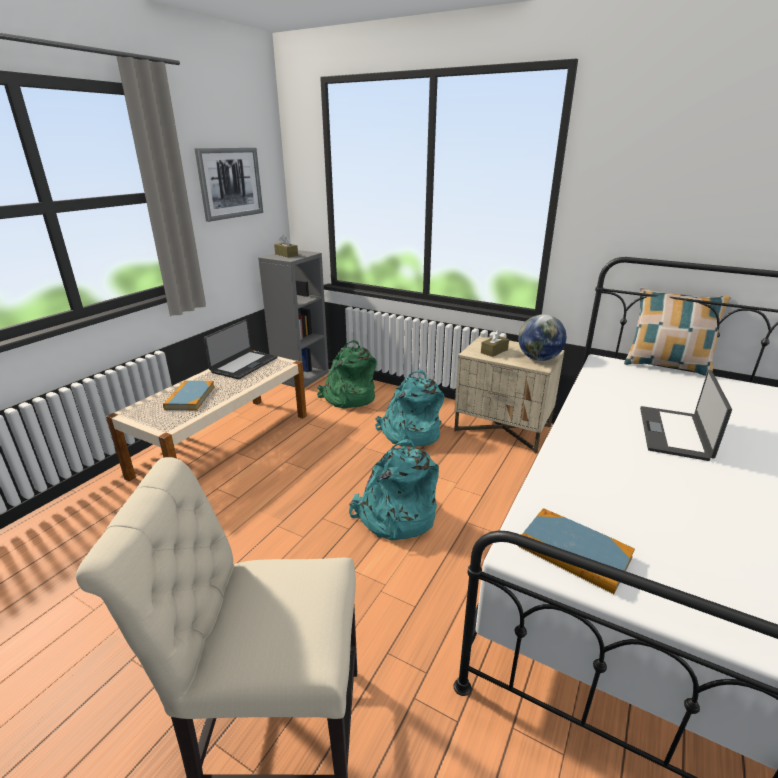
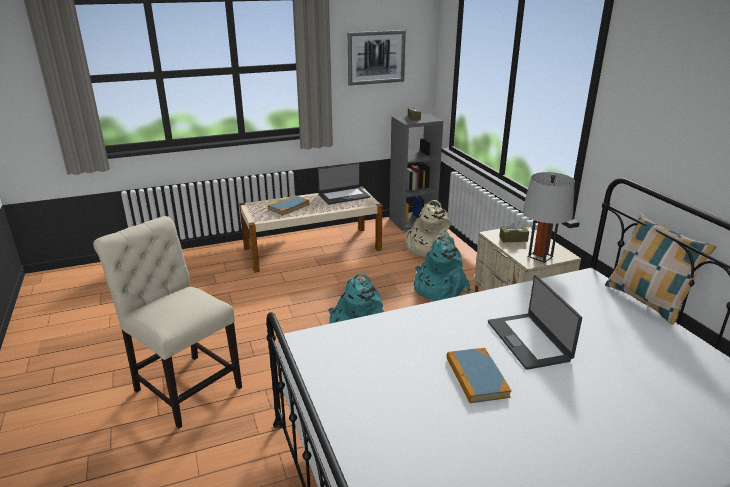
camera: 40 degrees right, 0 degrees up
(348, 397) = (426, 248): green backpack -> beige backpack
(538, 359) = (540, 256): globe -> grey table lamp
(574, 552) = (324, 354): book -> book (476, 377)
(675, 433) = (529, 340): laptop -> laptop turned 75 degrees counterclockwise

